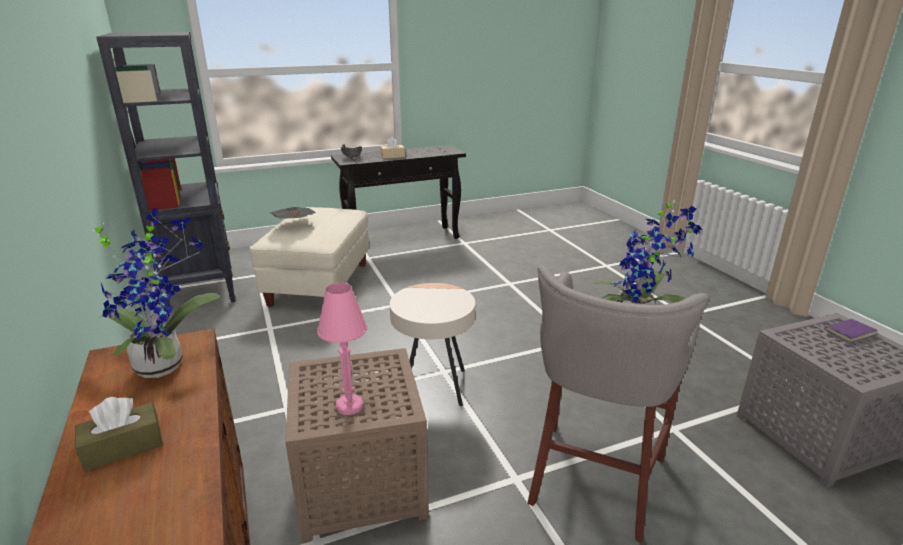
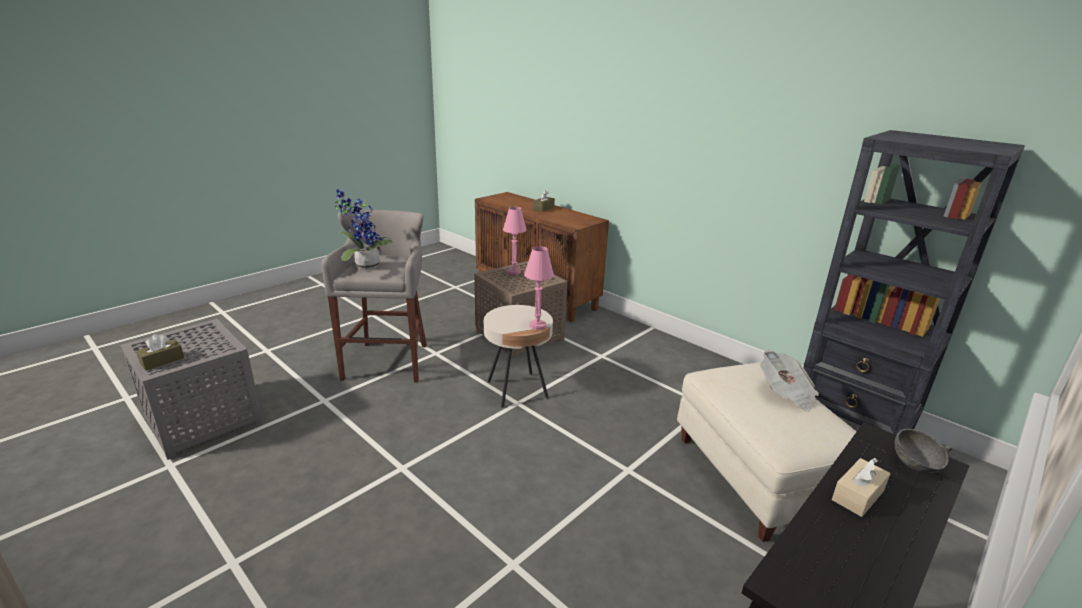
camera: 155 degrees right, 0 degrees up
(164, 363) = (571, 220): potted plant -> none
(419, 289) = (537, 326): none -> pink table lamp
(848, 332) = (162, 361): purple book -> brown tissue box

